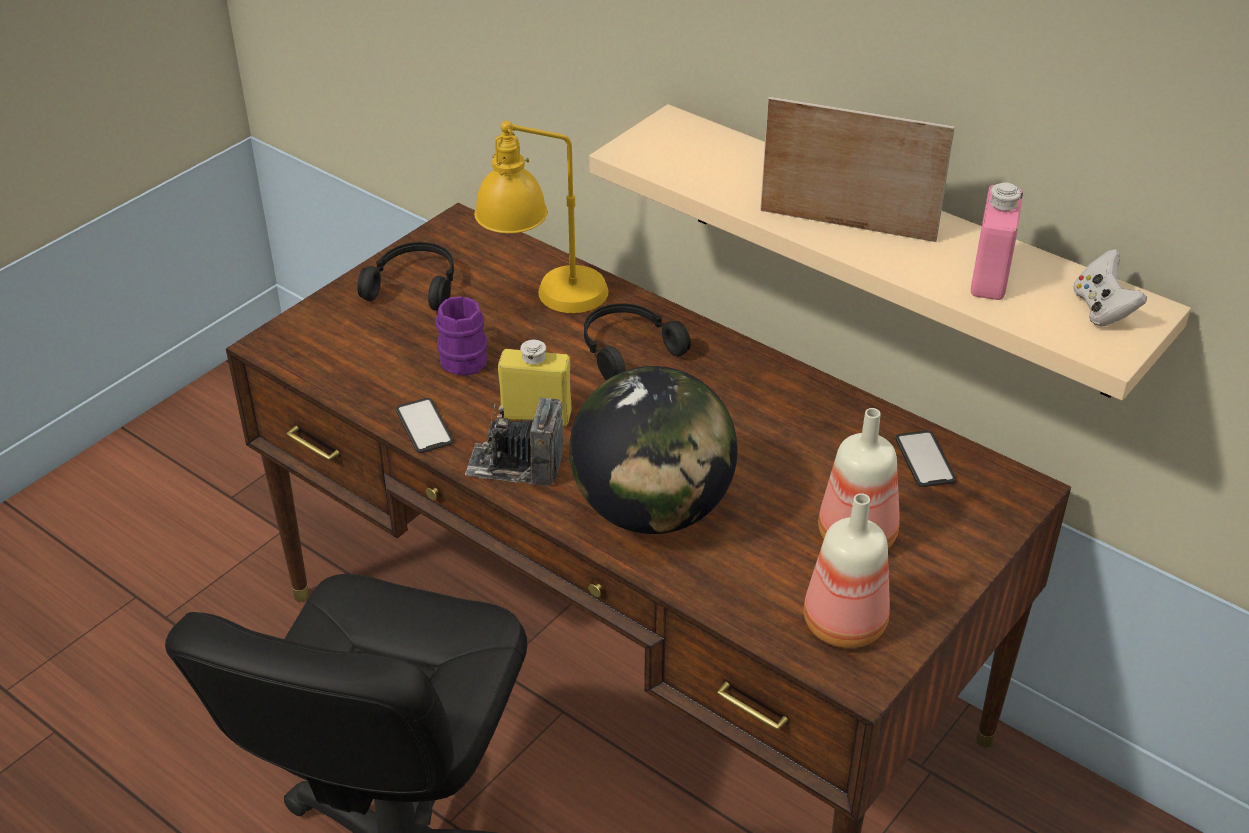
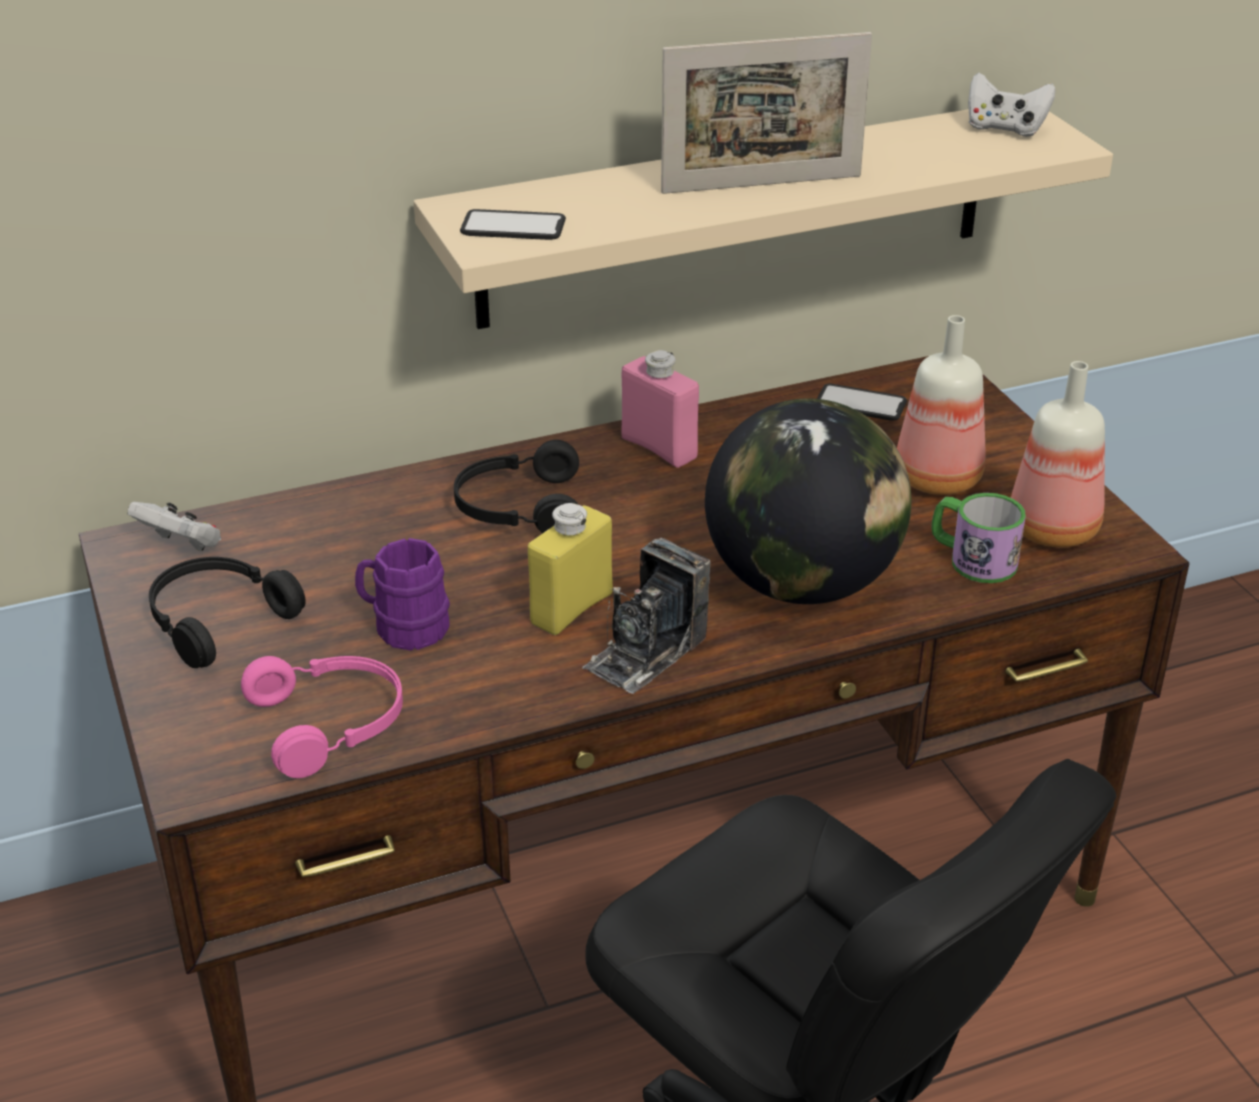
camera: 60 degrees left, 5 degrees down
(352, 368) = (331, 724): none -> pink headphones
(424, 426) = (510, 699): phone -> phone (513, 227)
(475, 241) = (181, 545): none -> white game controller
(545, 301) = (365, 533): yellow table lamp -> none
(760, 589) = (972, 559): none -> mug
(847, 225) = (761, 184): picture frame -> picture frame turned 150 degrees counterclockwise
(990, 276) = (912, 153): pink bottle -> pink bottle (659, 448)

